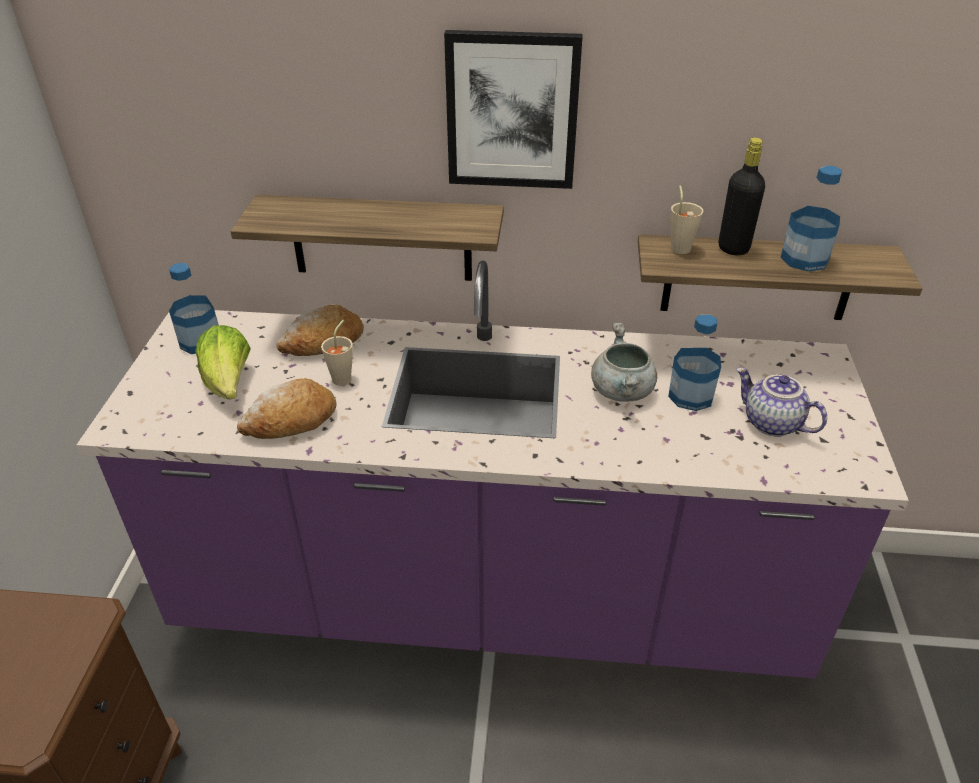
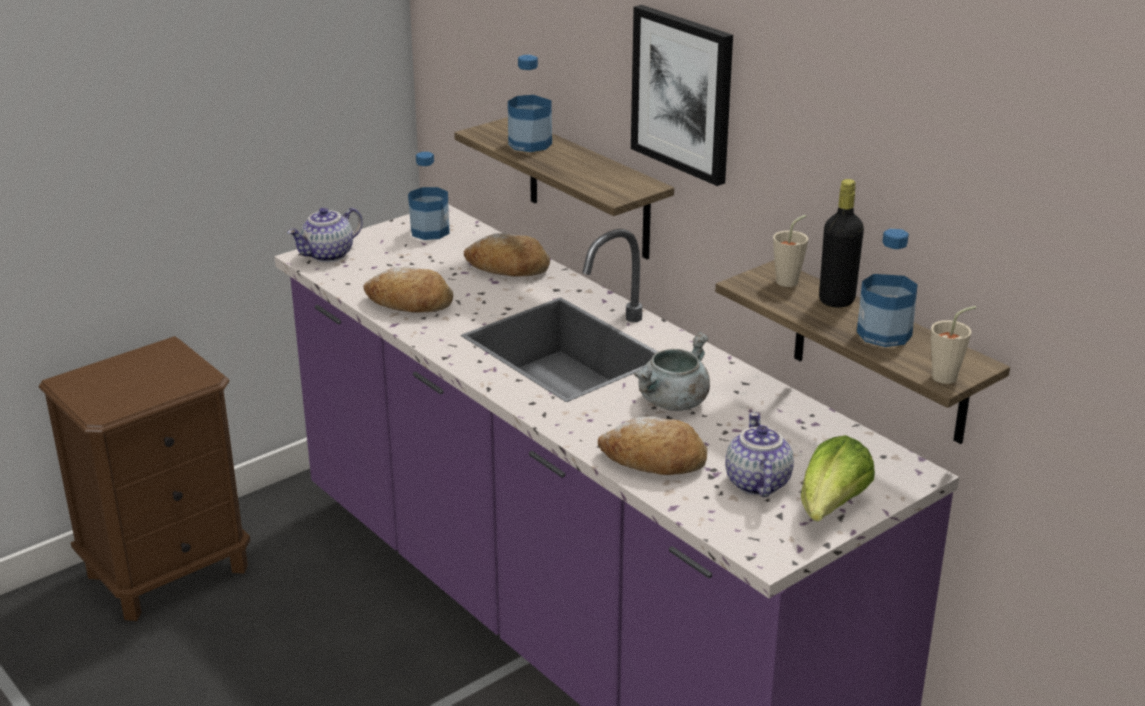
camera: 45 degrees right, 10 degrees down
(136, 414) = (328, 255): none -> teapot
(229, 384) = (407, 265): lettuce -> lettuce (831, 508)
(344, 376) = (486, 295): beige cup -> beige cup (949, 376)
(691, 396) = (724, 433): bottle -> bottle (530, 144)
(691, 450) = (653, 461): none -> bread

